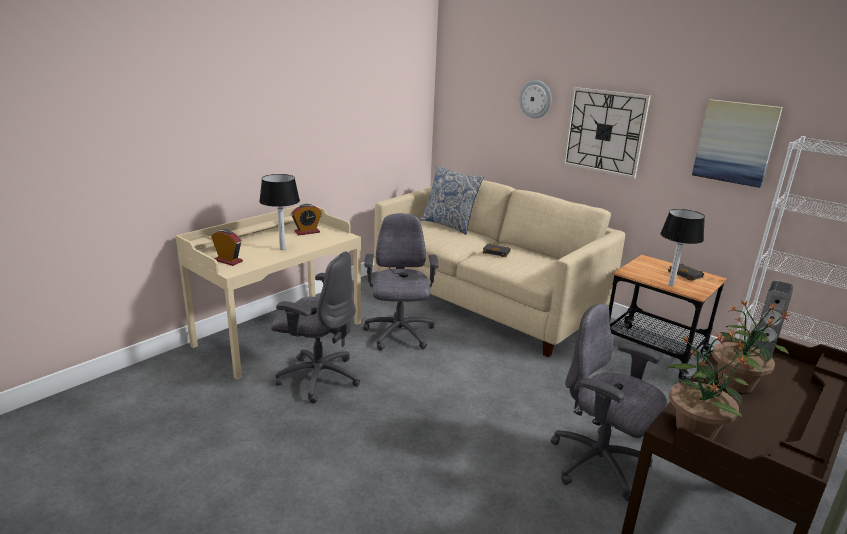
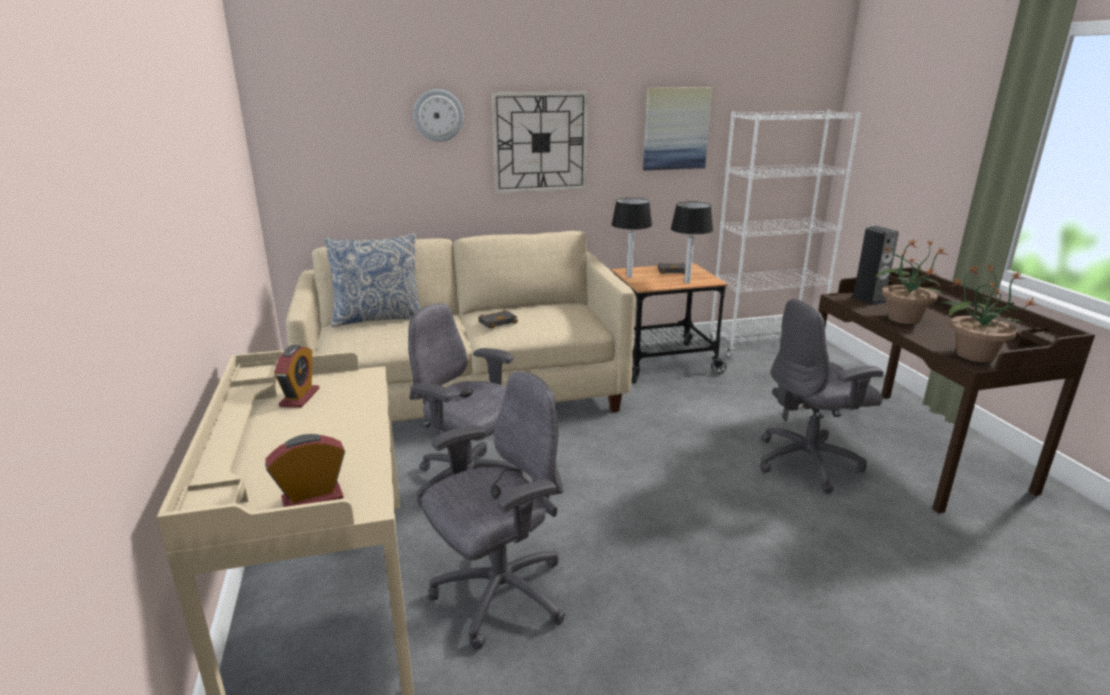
camera: 55 degrees left, 0 degrees up
(282, 249) = (338, 435): table lamp -> table lamp (629, 276)

